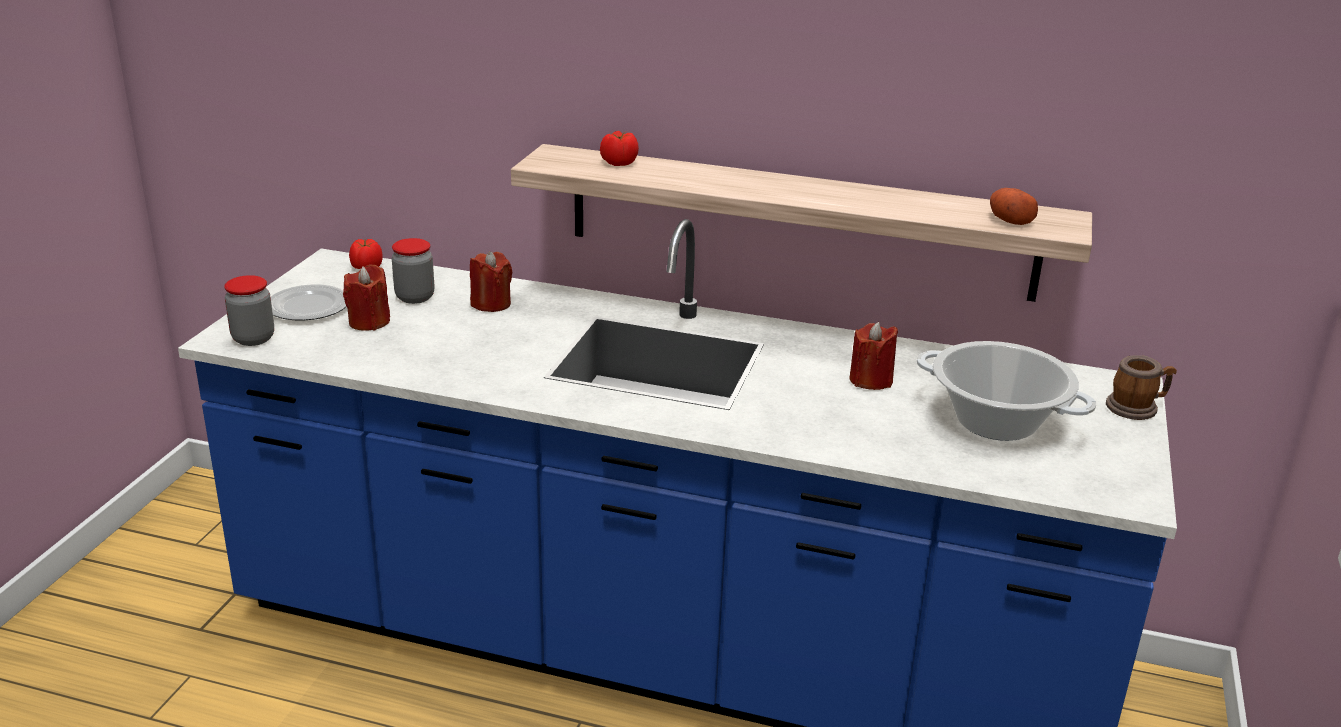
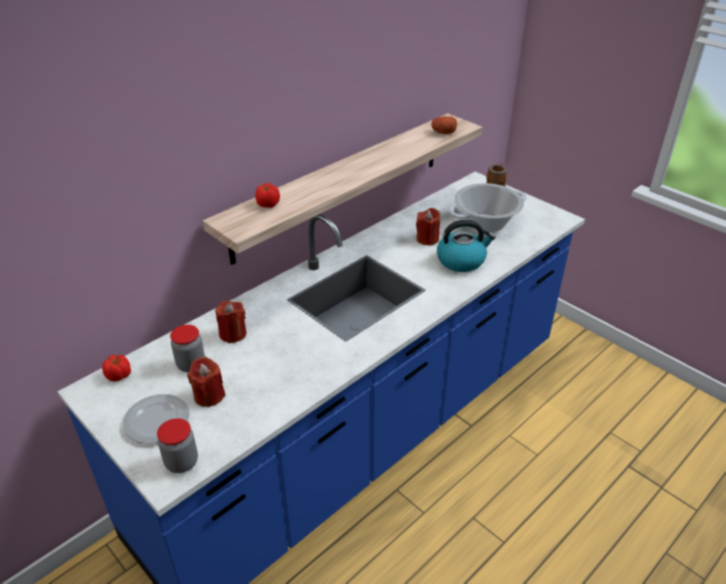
camera: 60 degrees left, 10 degrees up
(848, 422) = (461, 260): none -> kettle

